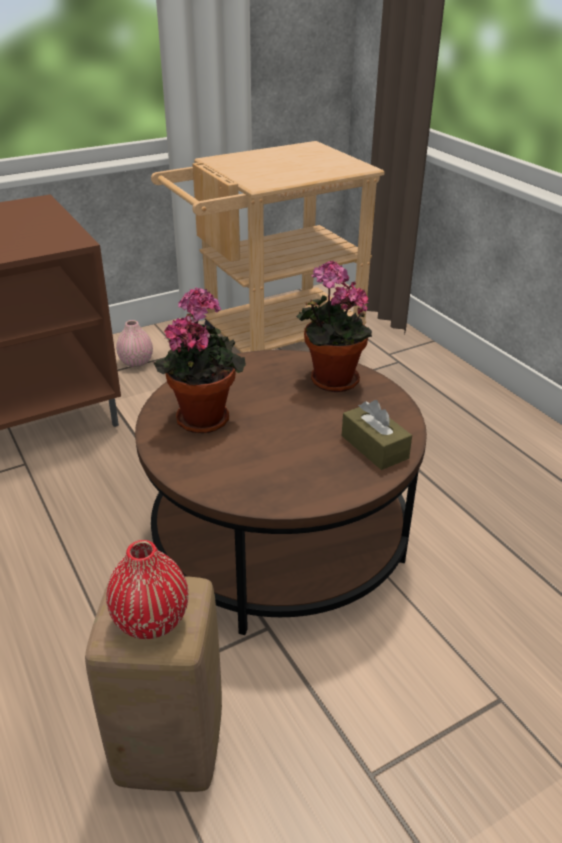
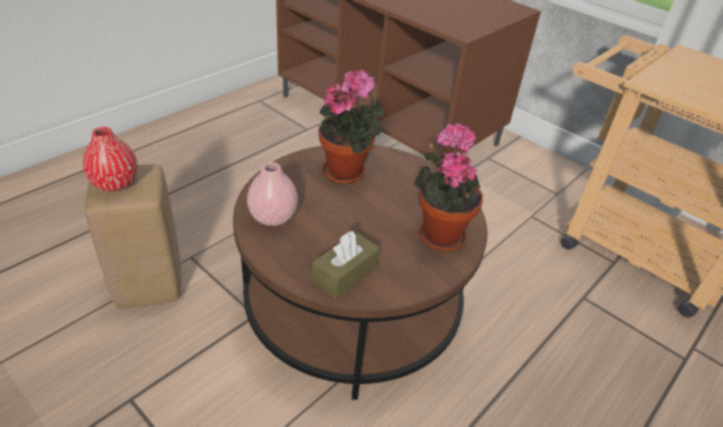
camera: 70 degrees right, 5 degrees up
(136, 362) = (523, 173): pink vase -> pink vase (273, 217)

